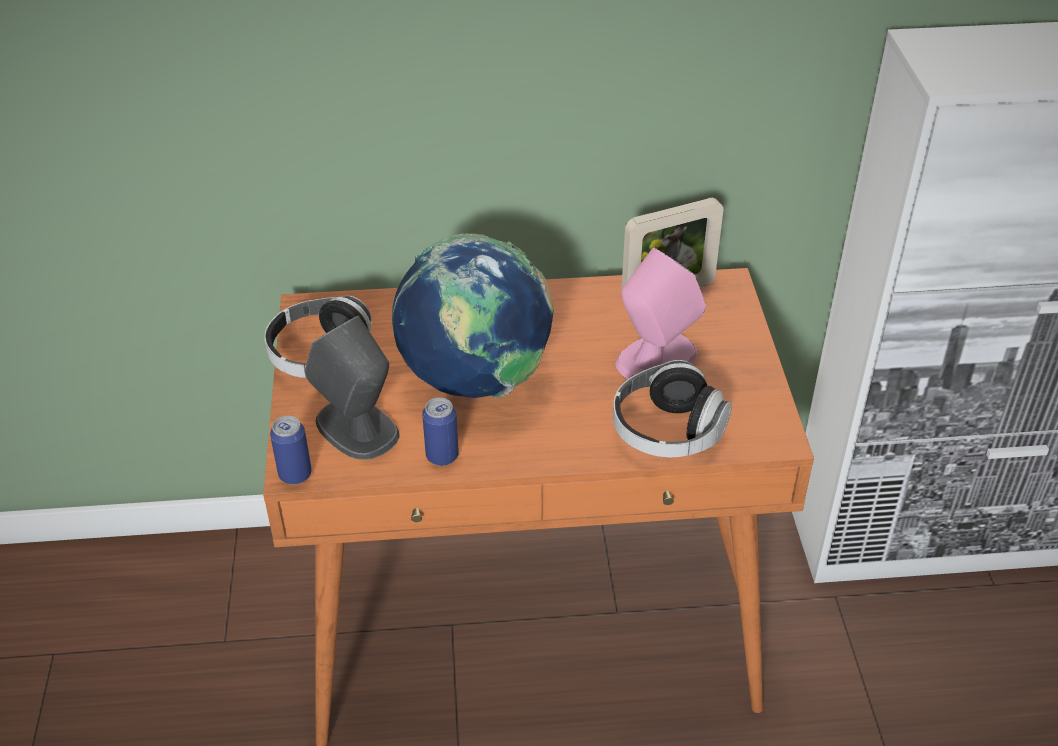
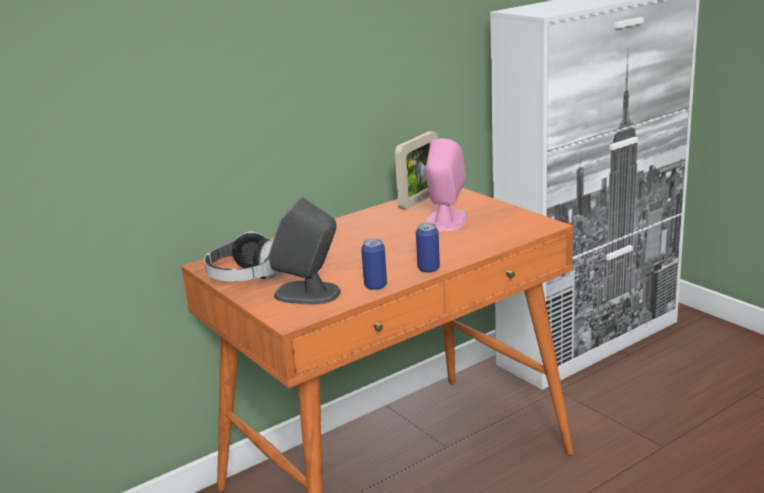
camera: 30 degrees left, 20 degrees down
(295, 474) = (293, 321): can -> can (428, 269)
(476, 380) = (356, 256): globe -> none
(667, 431) = (488, 240): headphones -> none

